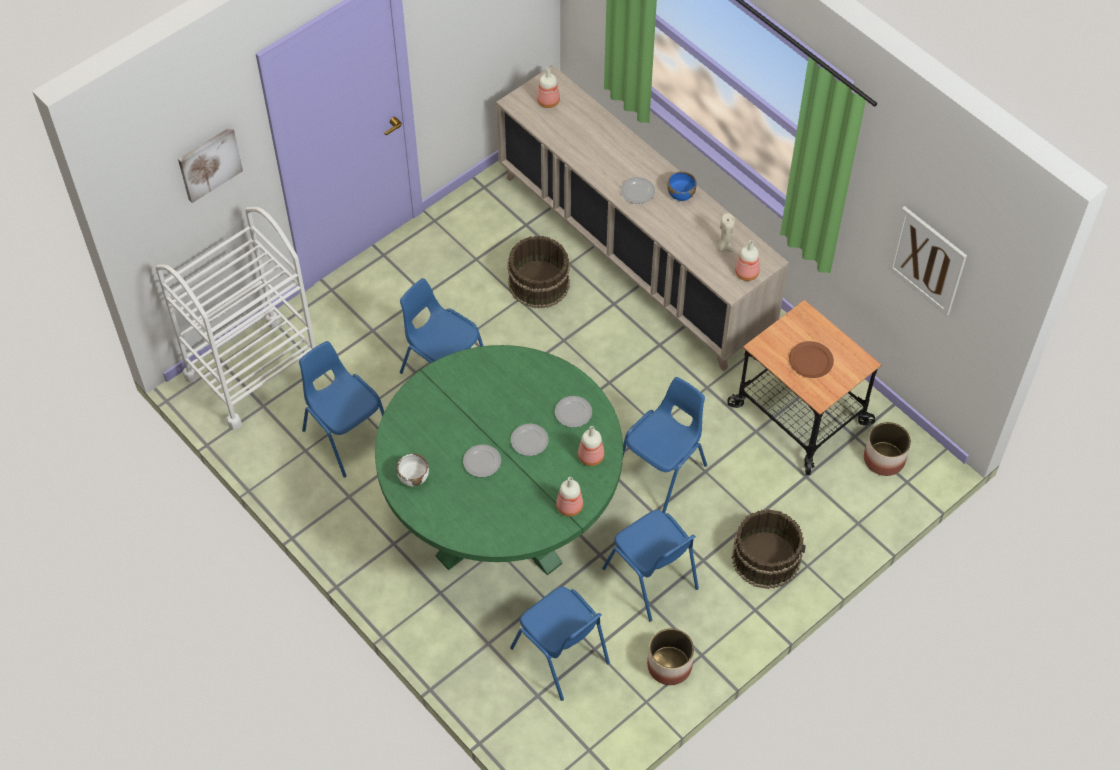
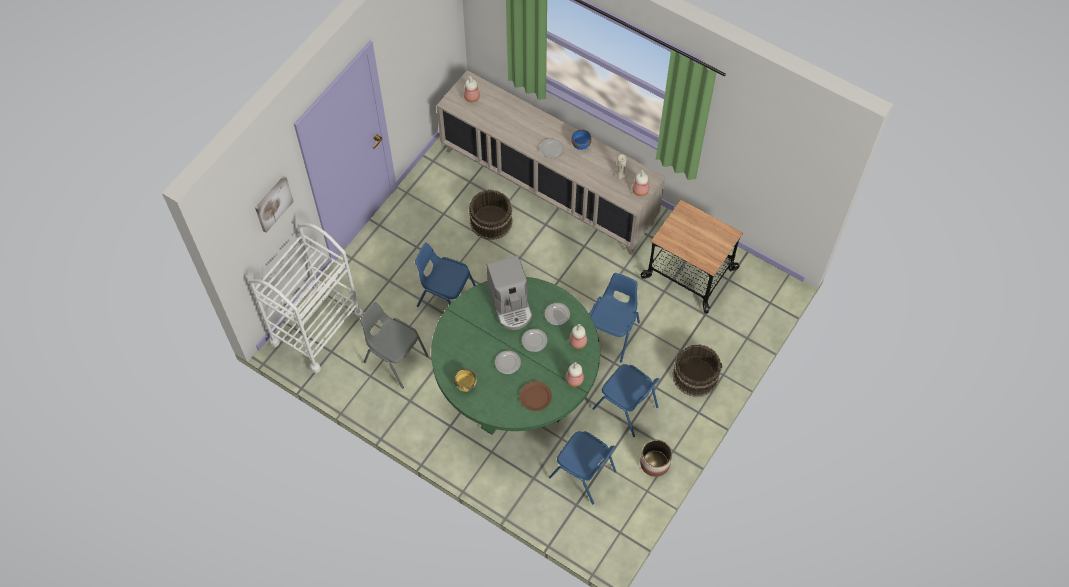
camera: 15 degrees left, 5 degrees up
(347, 436) = (395, 359): blue chair -> grey chair
(413, 477) = (466, 384): white bowl -> yellow bowl
(512, 385) = (511, 305): none -> coffee machine
(810, 361) = (697, 241): brown plate -> brown plate (535, 396)
(884, 458) = (751, 290): planter -> none
(927, 260) = (767, 163): picture -> none

